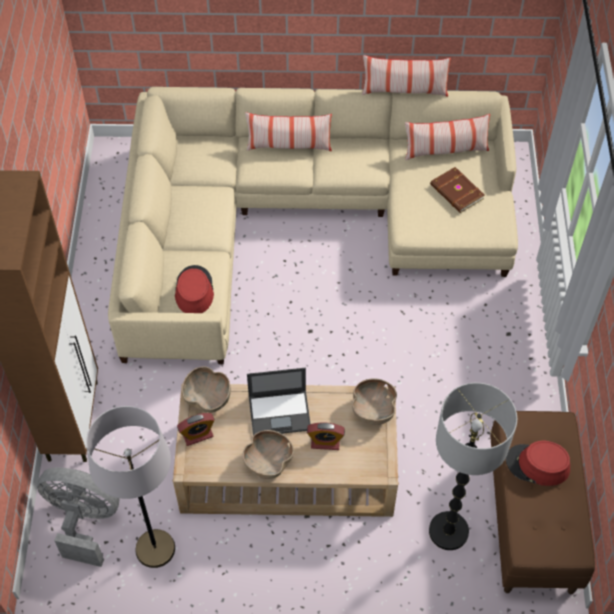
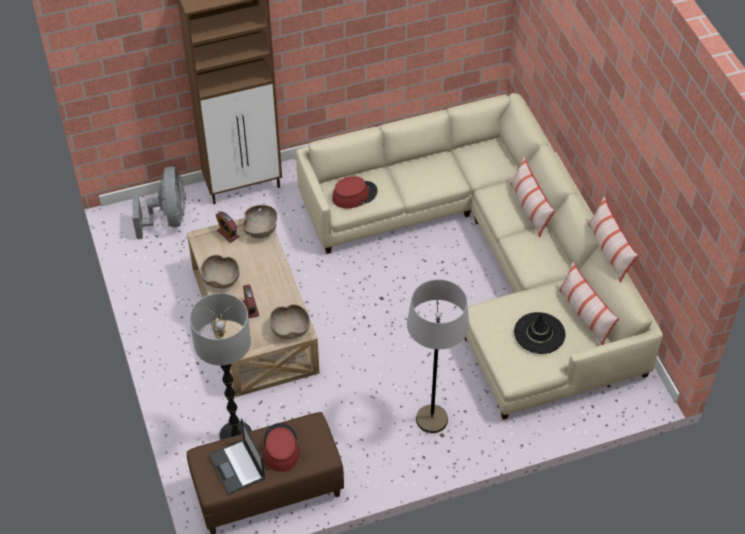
camera: 70 degrees right, 5 degrees down
(155, 549) = (160, 264): grey floor lamp -> grey floor lamp (431, 419)
(280, 412) = (265, 275): laptop -> laptop (237, 467)
(456, 192) = (539, 333): brown book -> black hat

